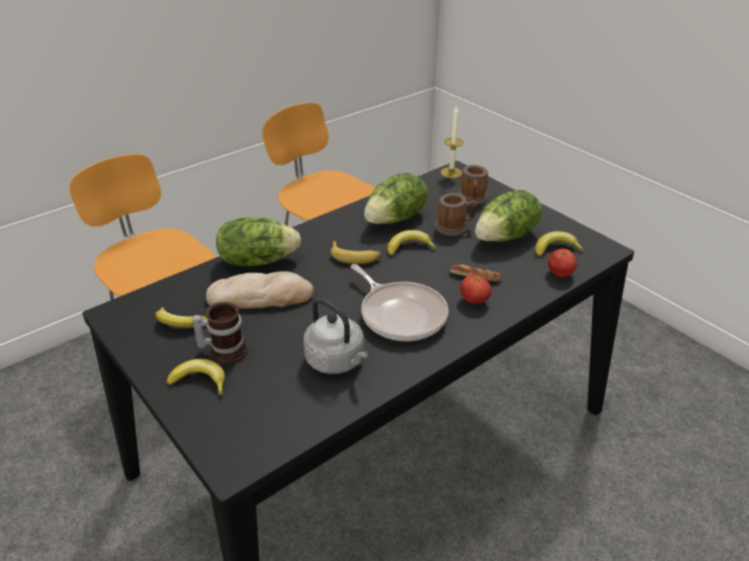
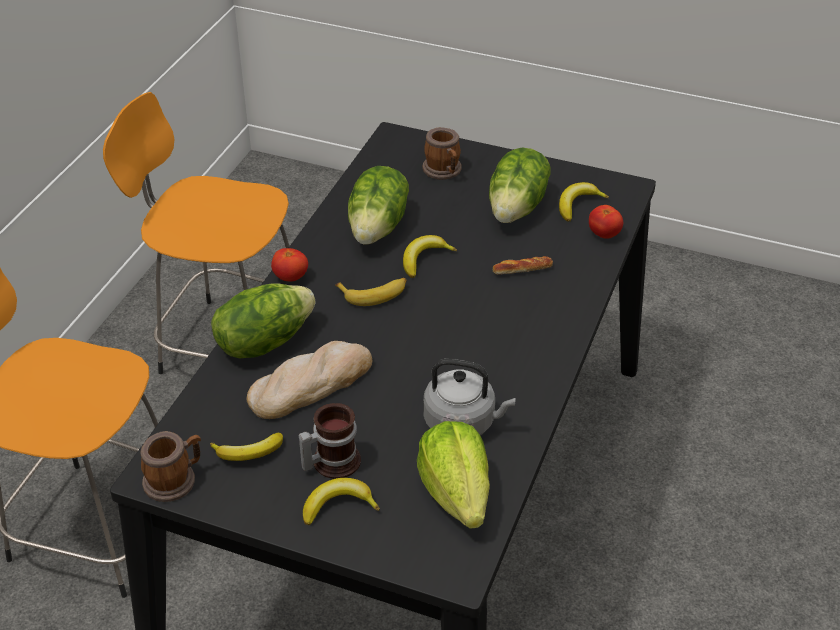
camera: 30 degrees left, 5 degrees up
(286, 409) = (456, 494): none -> lettuce
(401, 314) = (483, 344): frying pan -> none
(451, 172) = (390, 142): candle -> none
(454, 227) = (453, 216): mug -> mug (175, 479)
(474, 301) = (544, 298): tomato -> tomato (290, 277)

